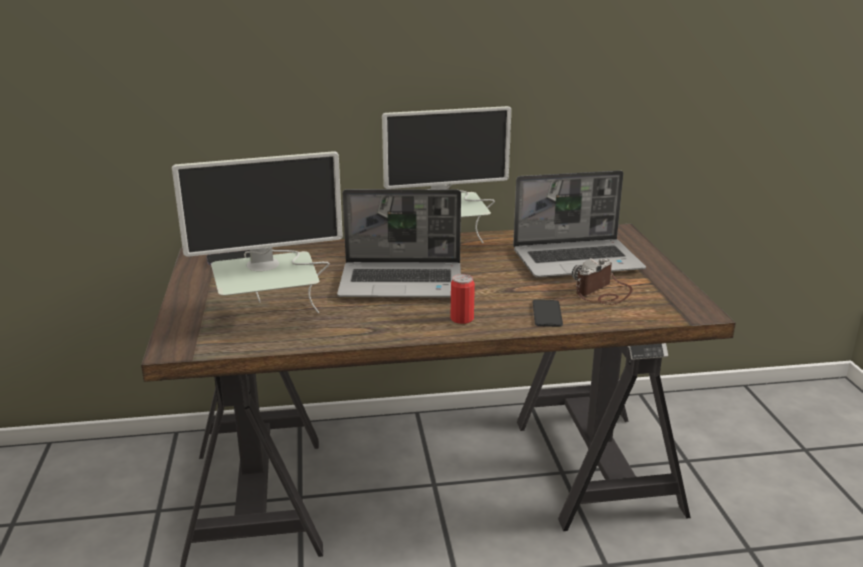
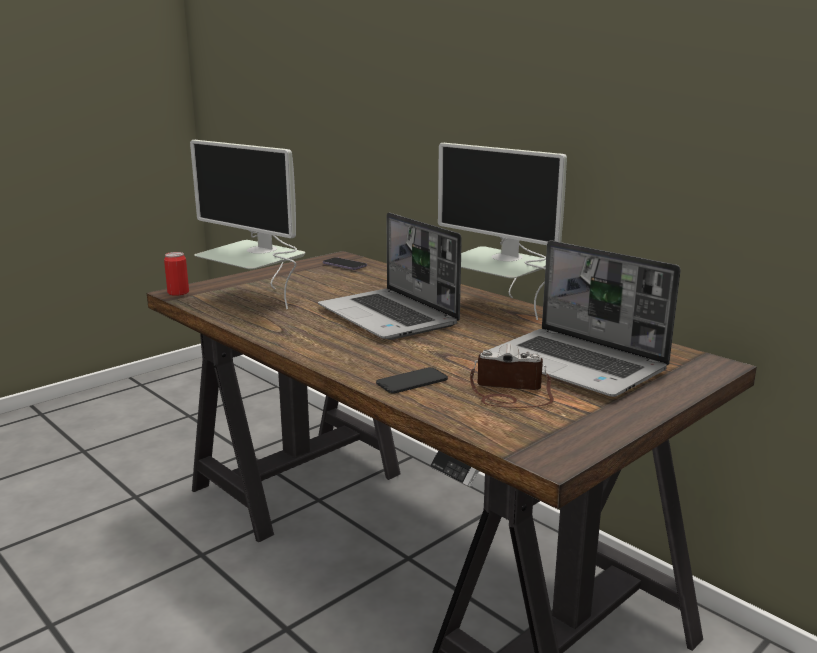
camera: 55 degrees right, 5 degrees down
(462, 319) = (346, 353): can -> can (178, 292)

